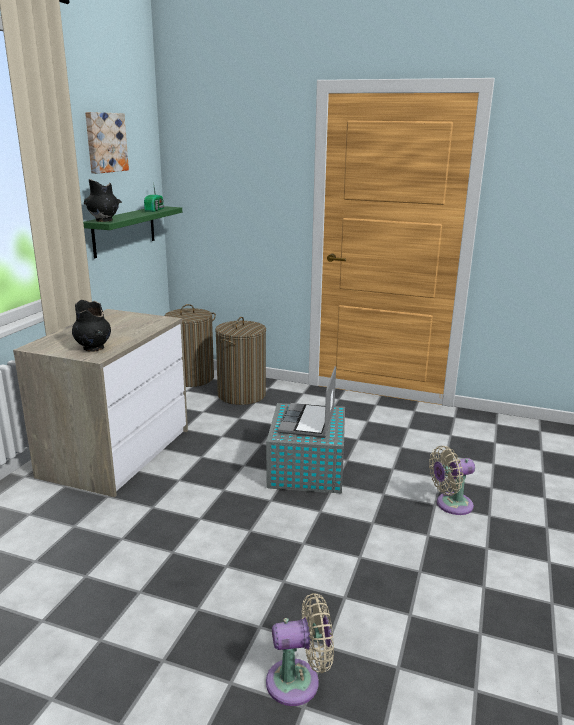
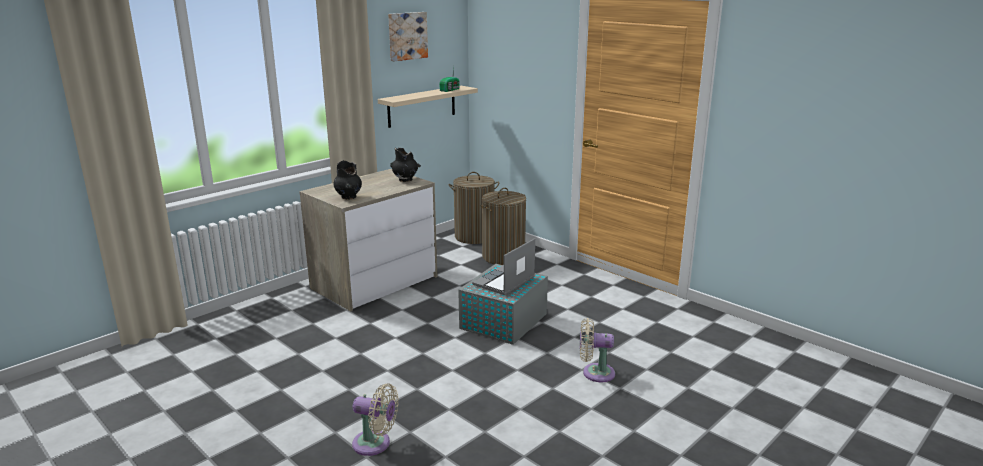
camera: 25 degrees right, 0 degrees up
(104, 220) = (395, 98): black vase -> black vase (406, 180)
(124, 231) = (422, 106): green shelf -> beige shelf

